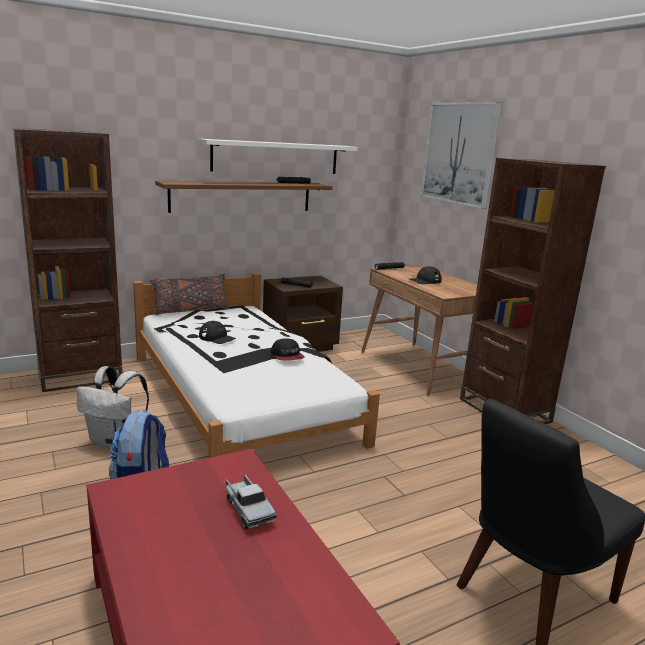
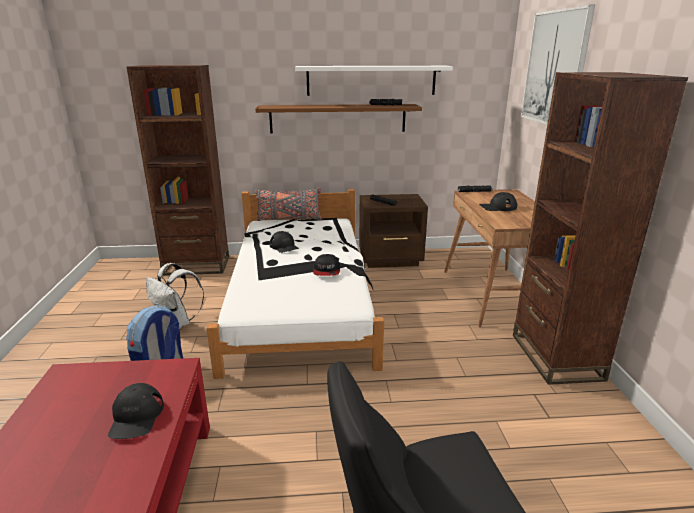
camera: 25 degrees right, 5 degrees up
(248, 509) = (136, 417): toy truck -> black cap

